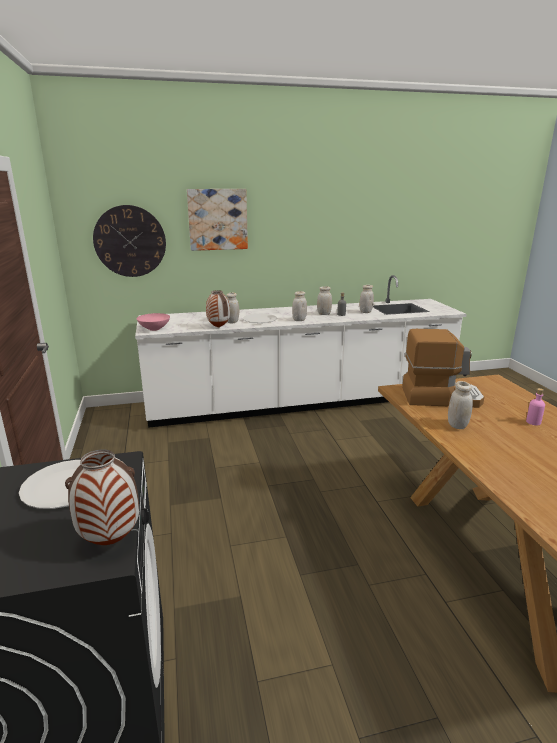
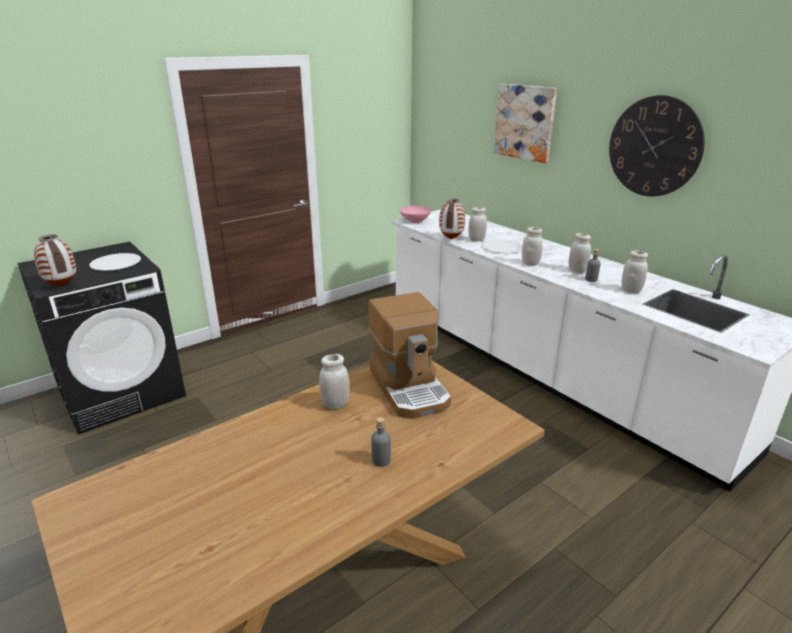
camera: 65 degrees right, 5 degrees up
(130, 241) = (453, 133): wall clock -> wall clock (654, 147)
(533, 422) = (381, 460): pink bottle -> grey bottle

